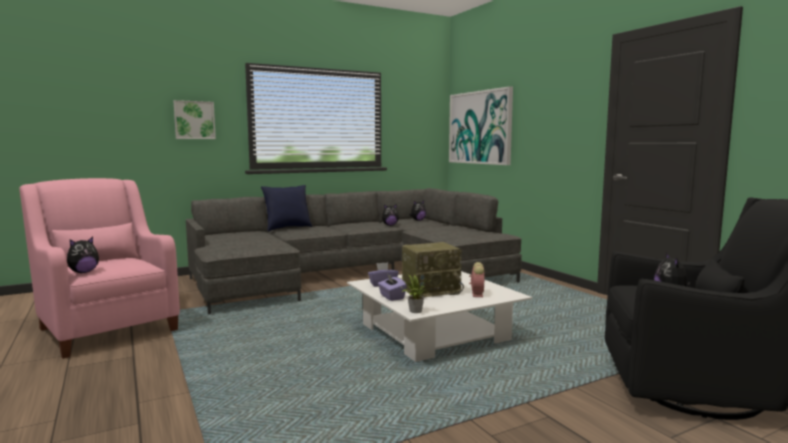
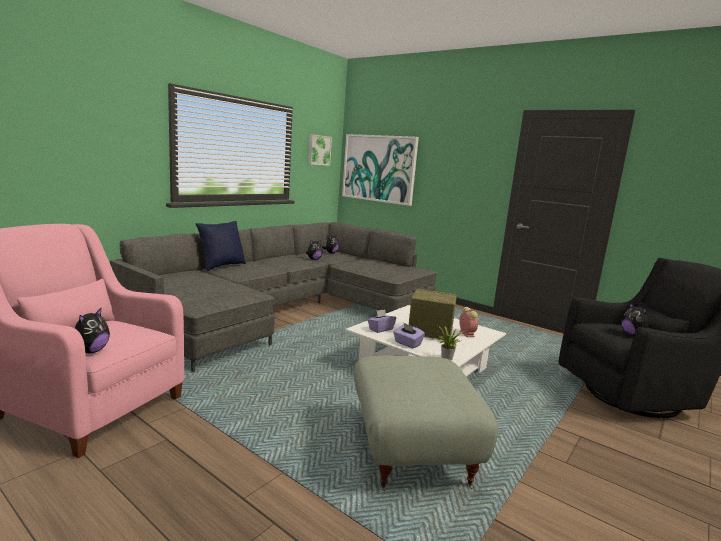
camera: 25 degrees left, 5 degrees up
(194, 120) = (113, 145): picture -> picture (319, 150)
(323, 396) = (410, 451): none -> grey ottoman
(431, 291) = (429, 333): radio -> radio turned 120 degrees counterclockwise

